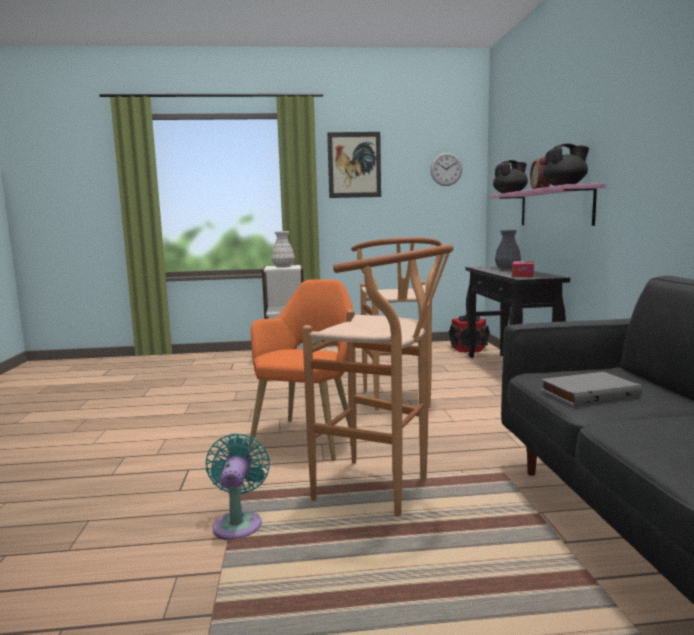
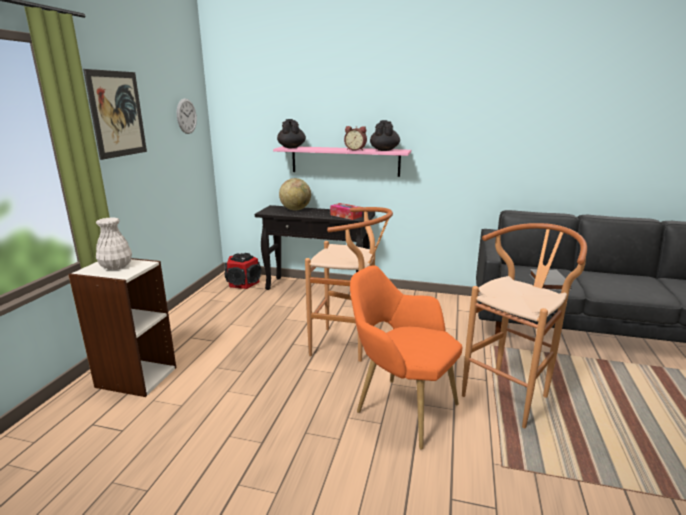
camera: 70 degrees left, 10 degrees up
(238, 523) = (557, 473): turquoise fan -> none
(508, 268) = (295, 209): grey vase -> globe

